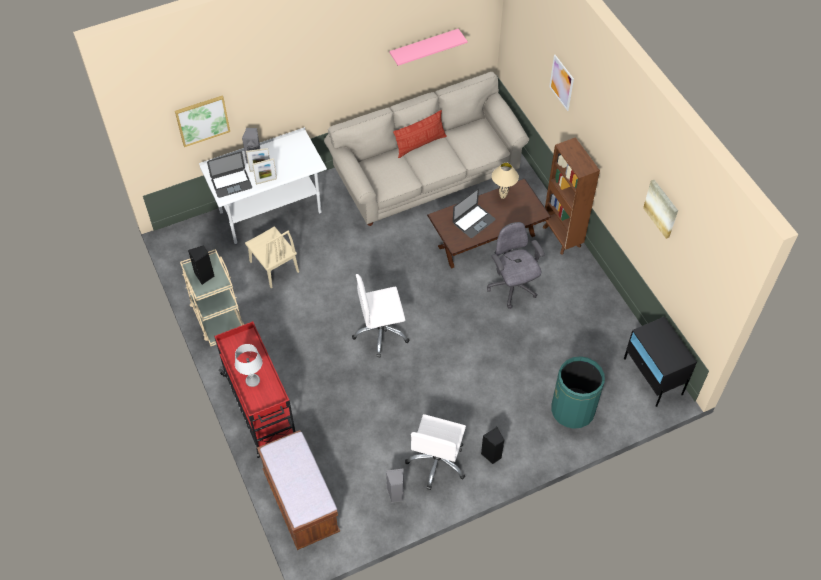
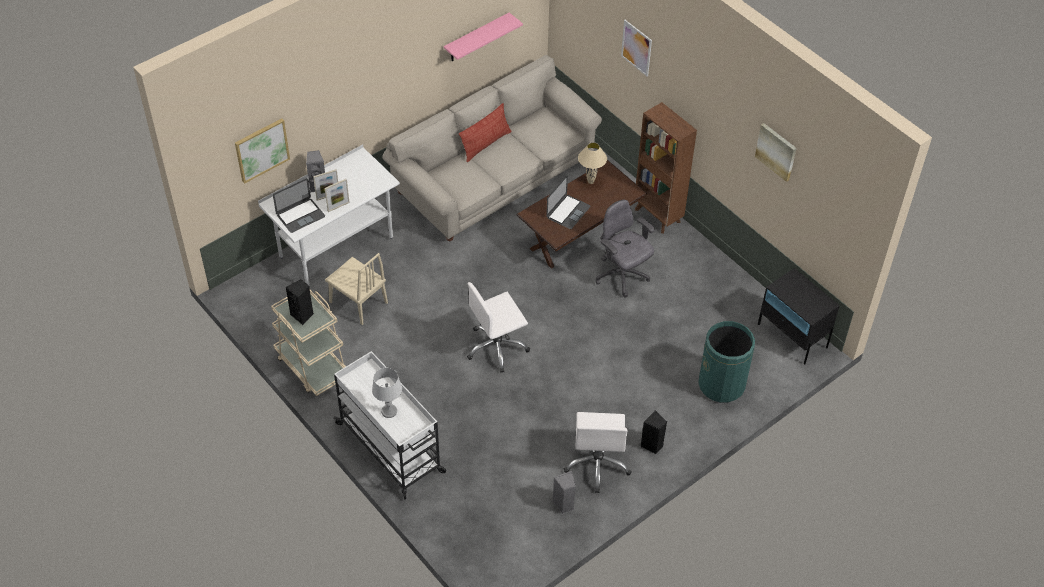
camera: 15 degrees left, 5 degrees down
(261, 408) = (391, 449): red cart -> white cart
(301, 502) = (465, 534): brown bench -> none

